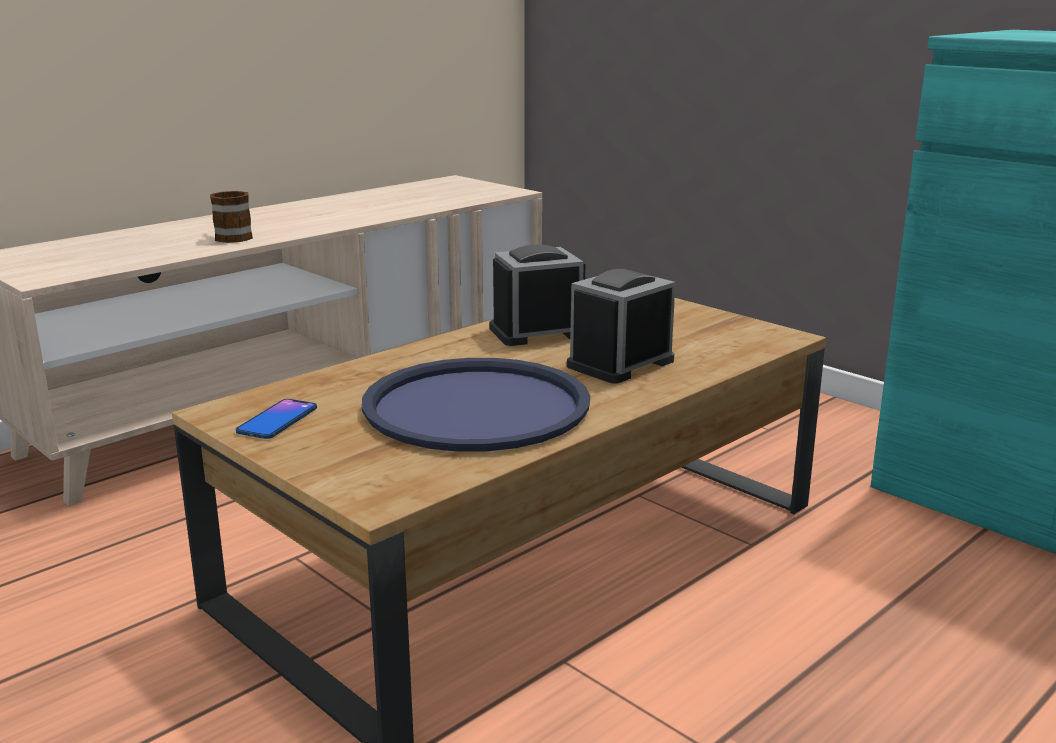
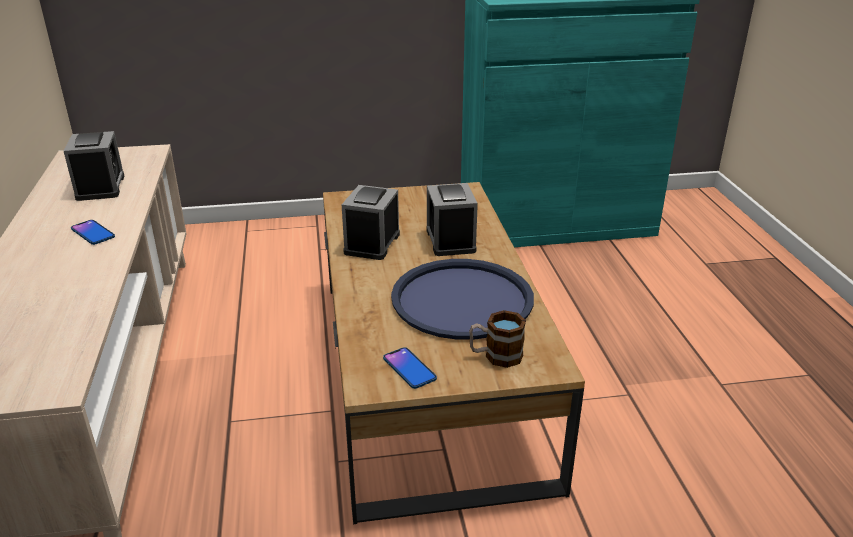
camera: 55 degrees left, 10 degrees up
(230, 236) = (75, 276): mug -> mug (495, 356)
(315, 220) = (93, 233): none -> phone
(406, 200) = (100, 187): none -> alarm clock

